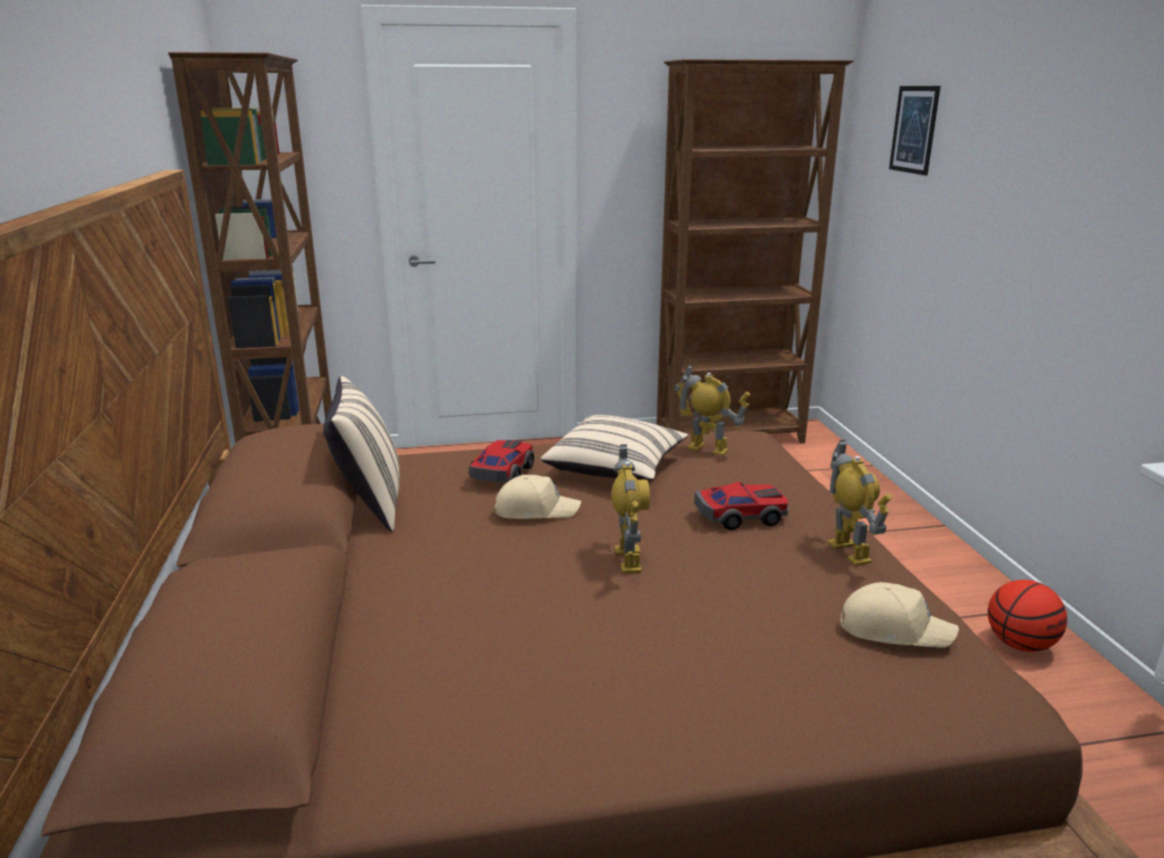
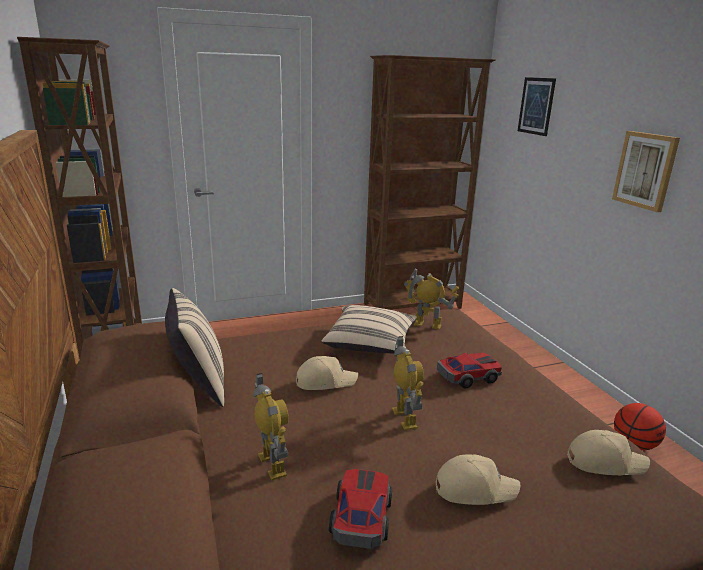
camera: 10 degrees left, 0 degrees up
(501, 473) = (290, 351): toy car -> toy car (361, 517)
(690, 644) = (474, 488): none -> beige cap
(849, 551) = (549, 400): toy robot -> toy robot (272, 464)
(1055, 222) = (645, 170): none -> picture

